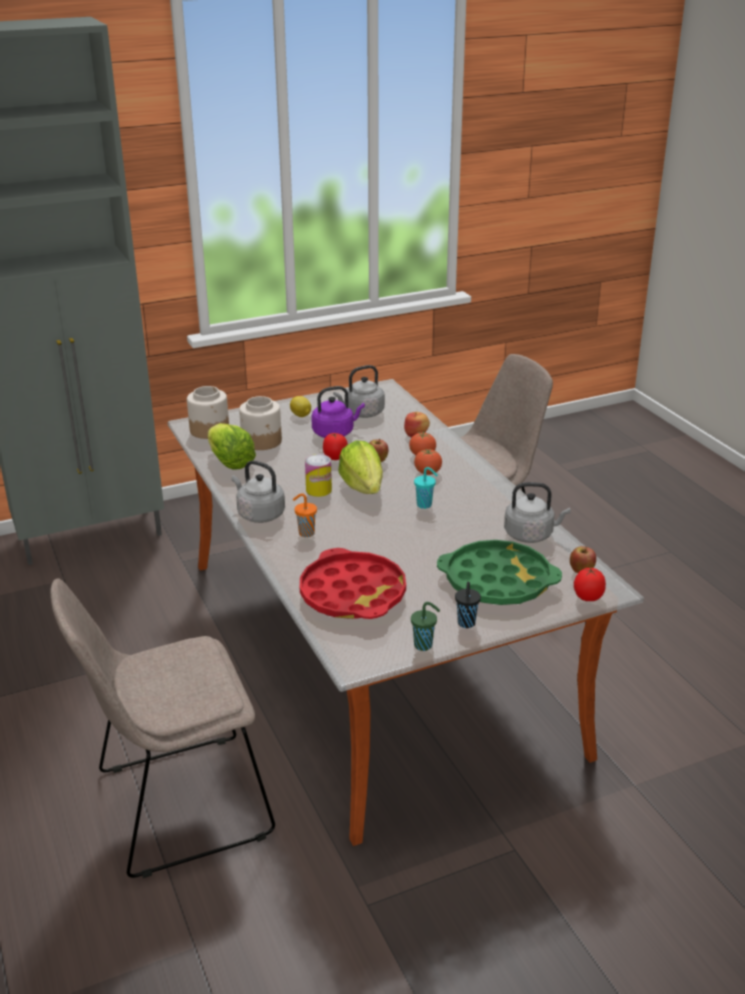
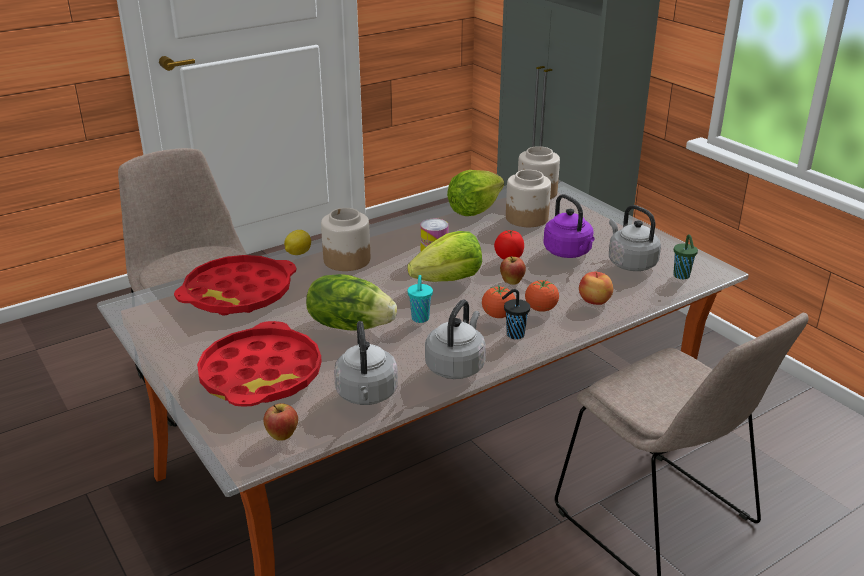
camera: 80 degrees right, 0 degrees up
(259, 514) = (377, 235): grey kettle -> grey kettle (456, 366)
(301, 415) = (599, 230): lemon -> lemon (298, 253)
(305, 533) = (346, 260): orange cup -> jar
(424, 645) = (147, 337): green cup -> green cup (682, 276)
(427, 537) = (350, 325): none -> lettuce
(466, 624) = (180, 359): black cup -> black cup (514, 335)
(497, 581) = (261, 375): green tray -> red tray
(587, 598) = (224, 441): tomato -> none

